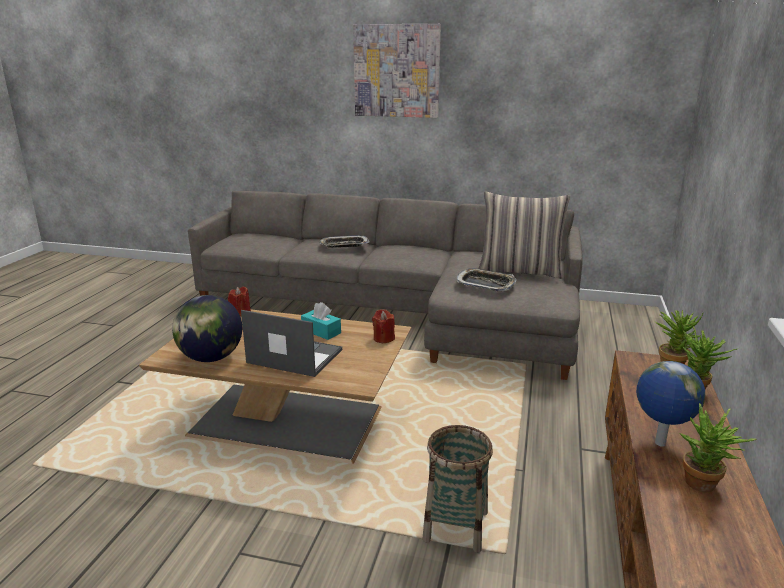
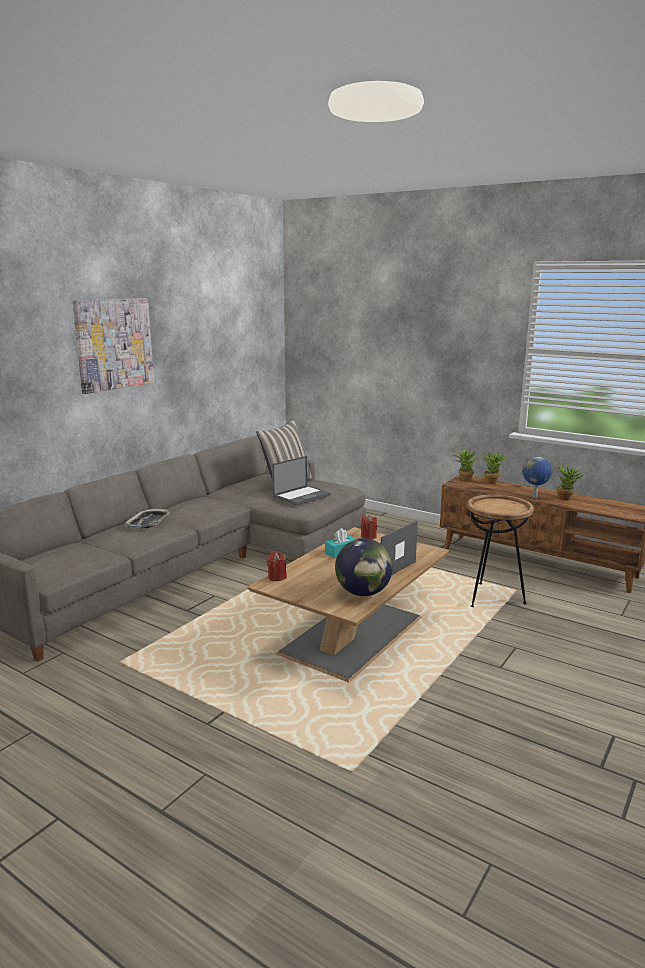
camera: 70 degrees left, 5 degrees down
(456, 526) = (492, 598): basket -> brown side table
(485, 284) = (302, 496): tray -> laptop

